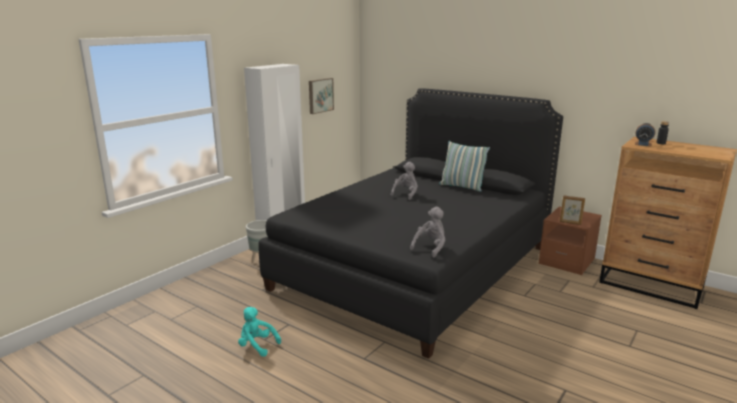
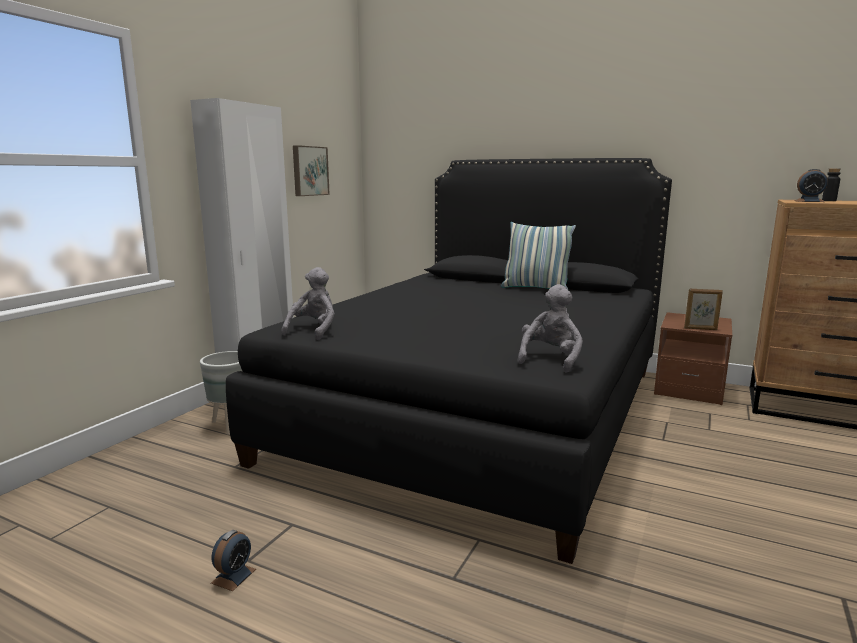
camera: 10 degrees left, 5 degrees down
(257, 346) = (233, 576): turquoise plush toy -> alarm clock
(405, 194) = (460, 298): grey plush toy -> grey plush toy (314, 331)

